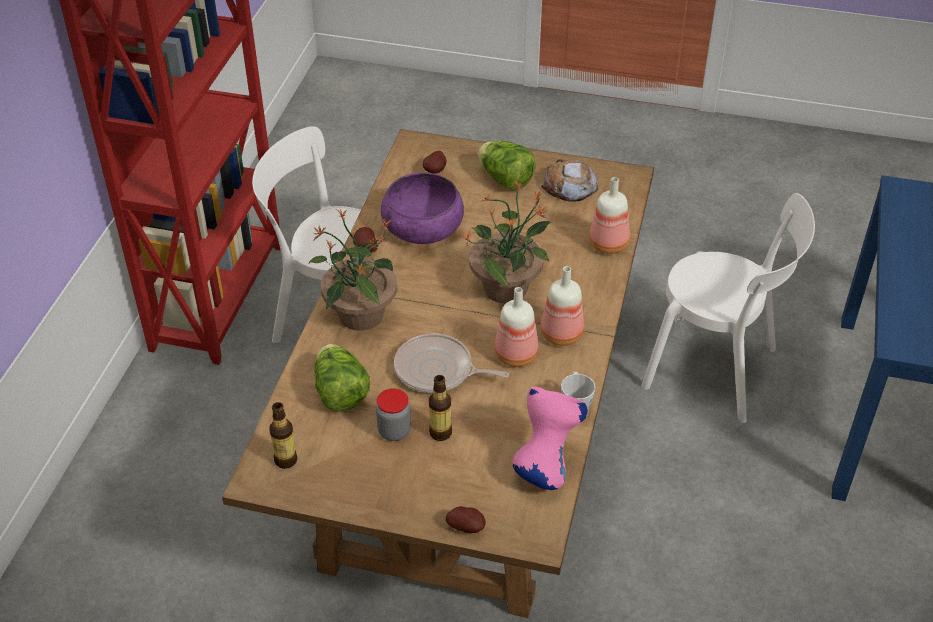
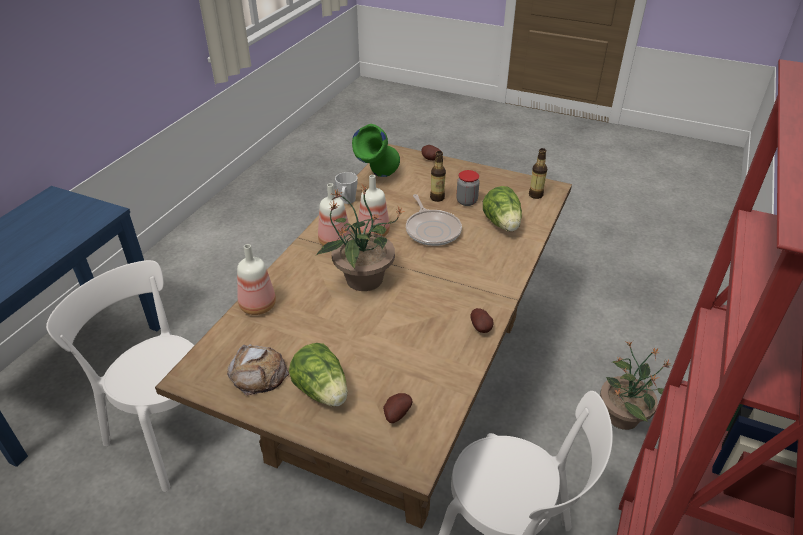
camera: 170 degrees left, 5 degrees down
(360, 316) = (487, 271): potted plant -> potted plant (623, 416)
(422, 225) = (423, 346): purple bowl -> none
(437, 370) = (432, 230): frying pan -> frying pan turned 45 degrees clockwise
(546, 465) = (377, 178): pink vase -> green vase

